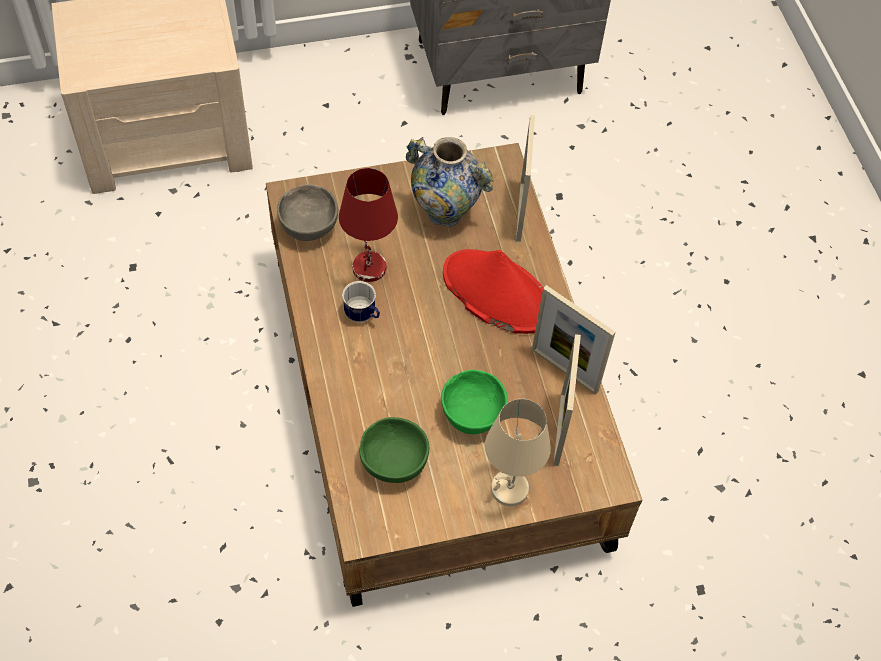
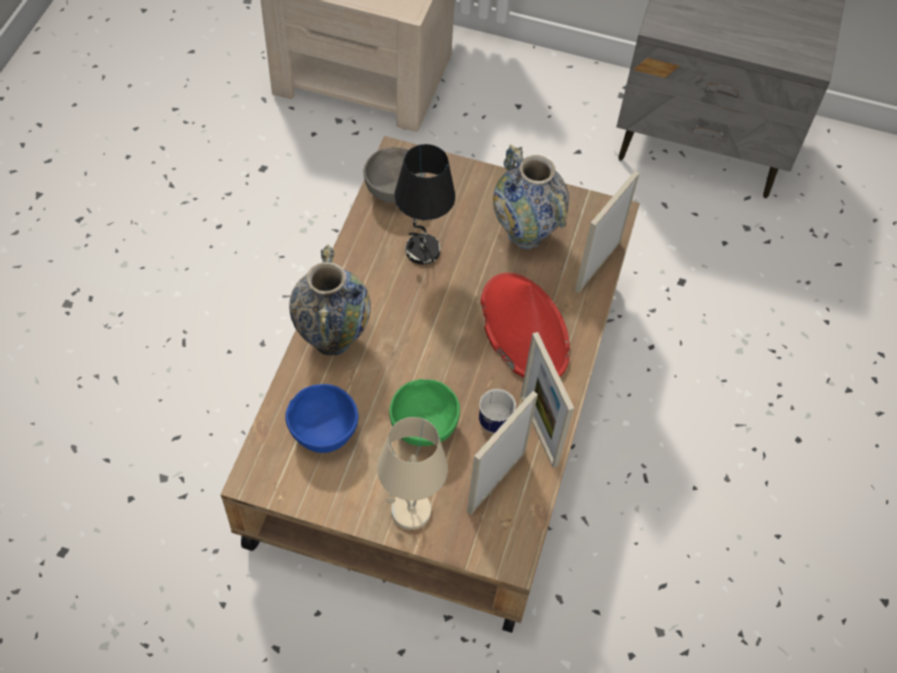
camera: 30 degrees right, 0 degrees up
(346, 381) = (332, 339): none -> vase
(363, 316) = (387, 289): mug -> mug (496, 427)
(369, 268) = (422, 251): red table lamp -> black table lamp
(393, 462) = (323, 431): green bowl -> blue bowl

